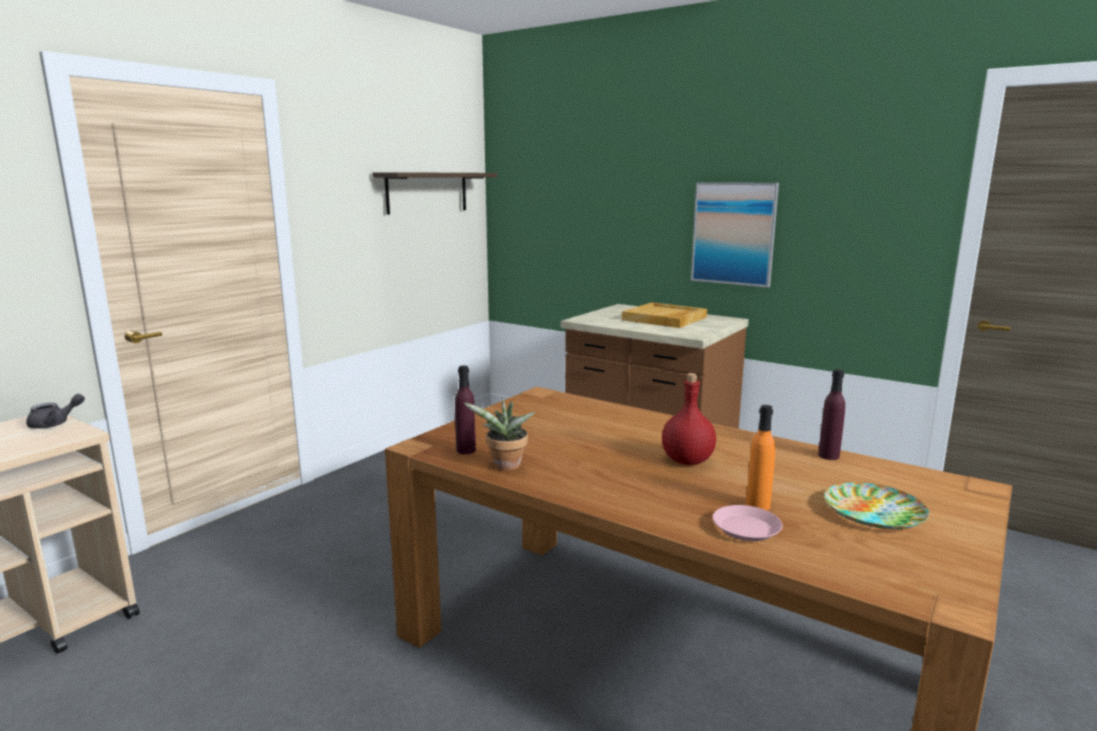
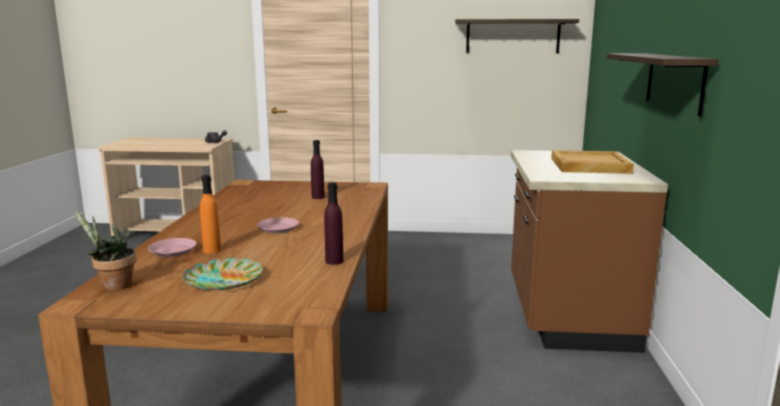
camera: 60 degrees right, 0 degrees up
(466, 450) = (247, 190): purple bottle -> purple bottle (318, 197)
(505, 467) = (228, 199): potted plant -> potted plant (113, 286)
(687, 461) = (278, 228): red bottle -> pink plate
(733, 233) = (674, 81): picture -> shelf

